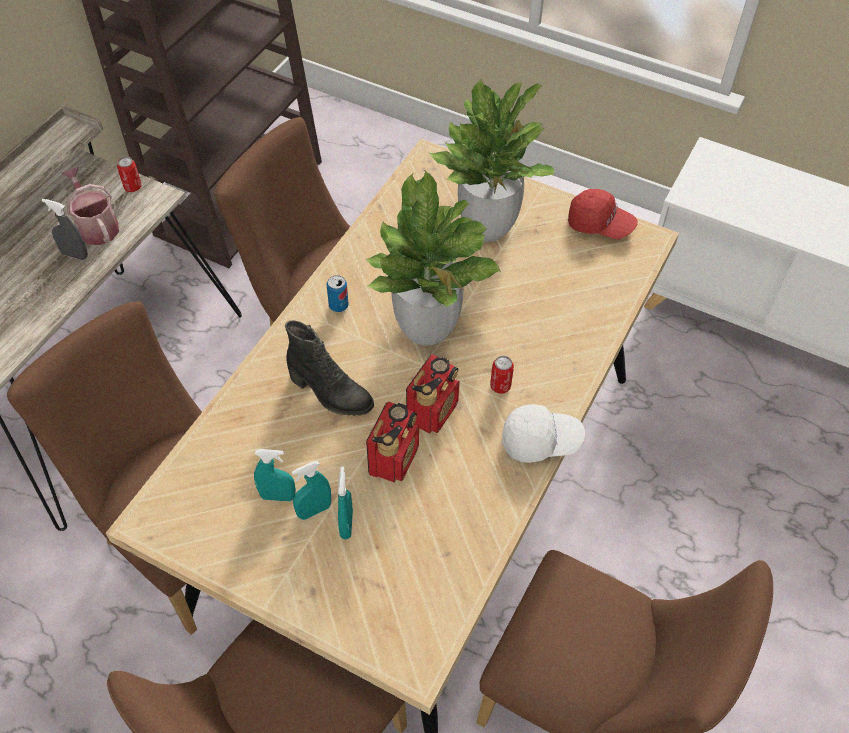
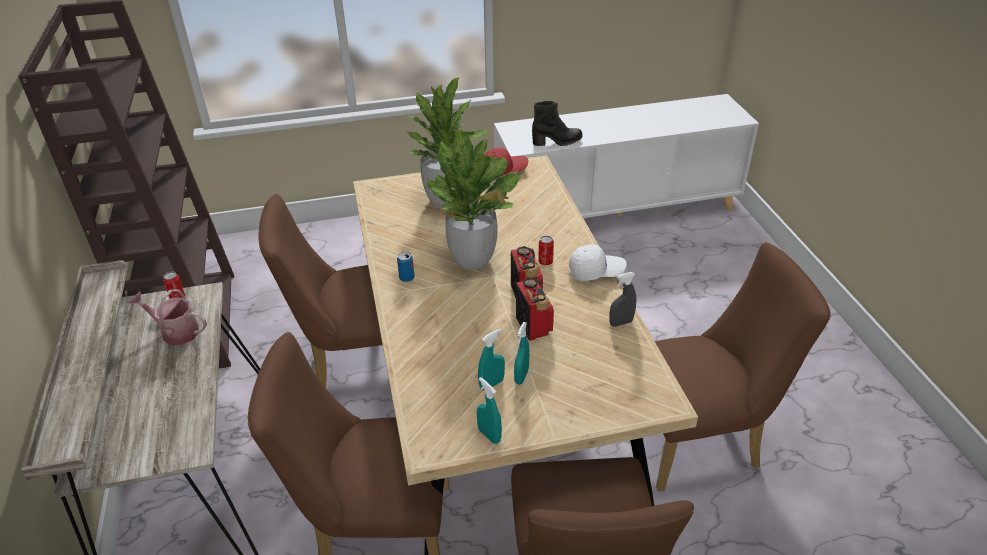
camera: 40 degrees left, 15 degrees down
(74, 255) = (179, 355): grey spray bottle -> grey spray bottle (621, 323)
(330, 394) = (457, 319): black boot -> black boot (557, 142)
(346, 524) = (548, 370): turquoise spray bottle -> turquoise spray bottle (489, 435)
(540, 440) = (596, 272): white cap -> white cap turned 45 degrees clockwise

